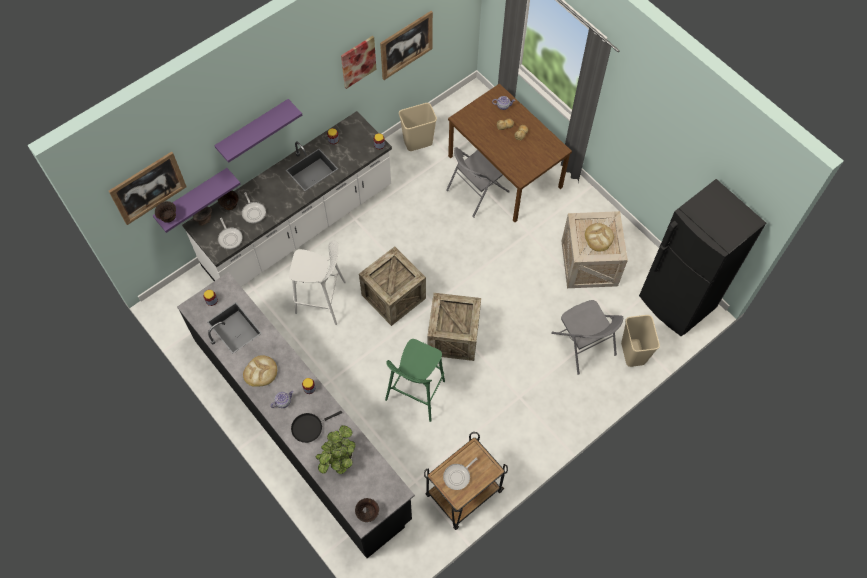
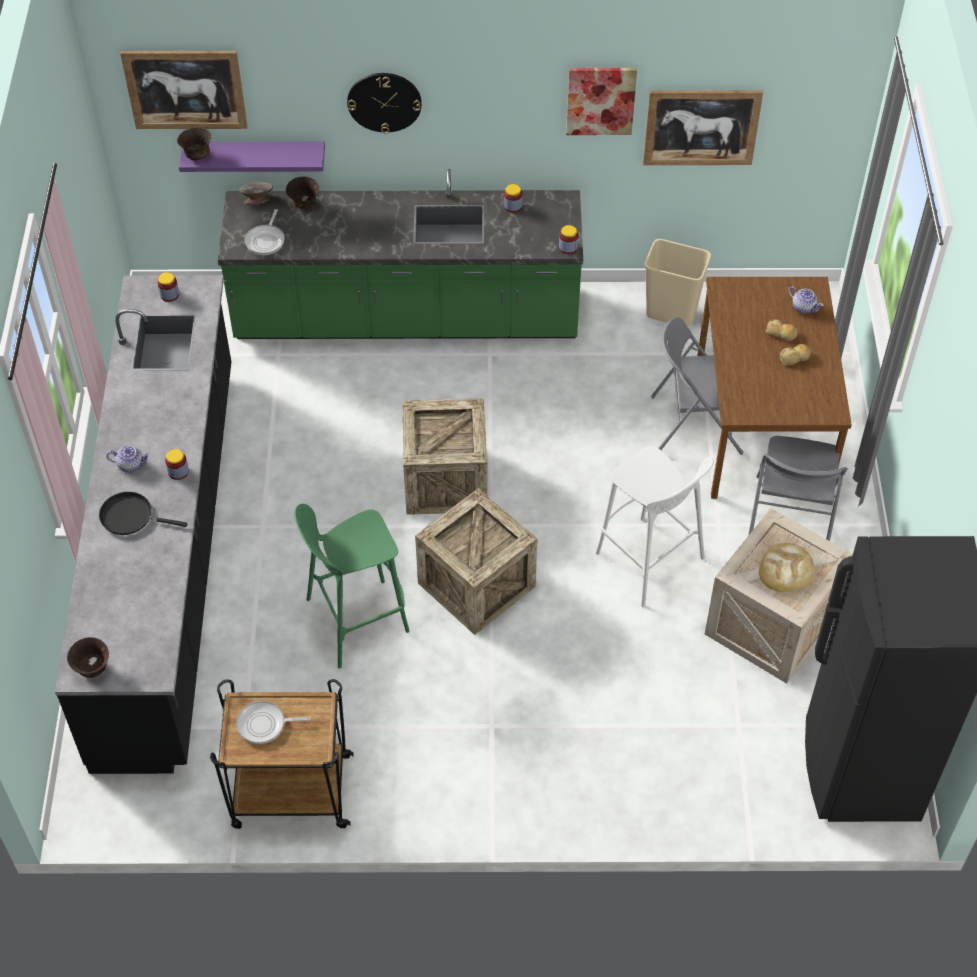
camera: 40 degrees right, 10 degrees down
(253, 128) = (384, 101): purple shelf -> wall clock
(253, 212) = (324, 229): frying pan -> none
(260, 372) = (141, 413): bread -> none
(298, 227) = (406, 318): white counter -> green counter
(321, 300) = (348, 423): white stool -> white stool (648, 560)
(338, 459) = (126, 579): potted plant -> none
(583, 344) = (655, 724): grey chair -> grey chair (790, 516)
(633, 353) = (721, 790): beige trash can -> none

